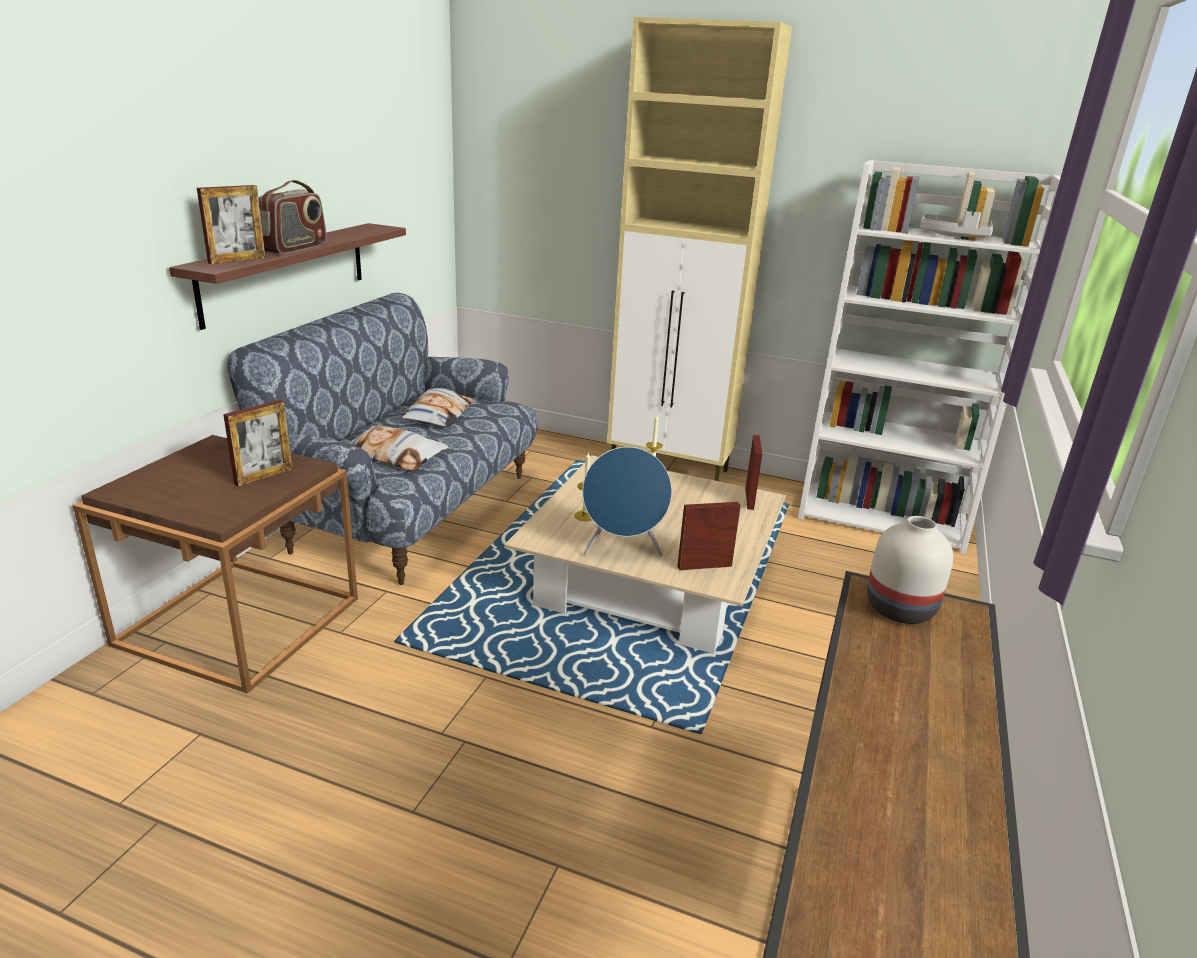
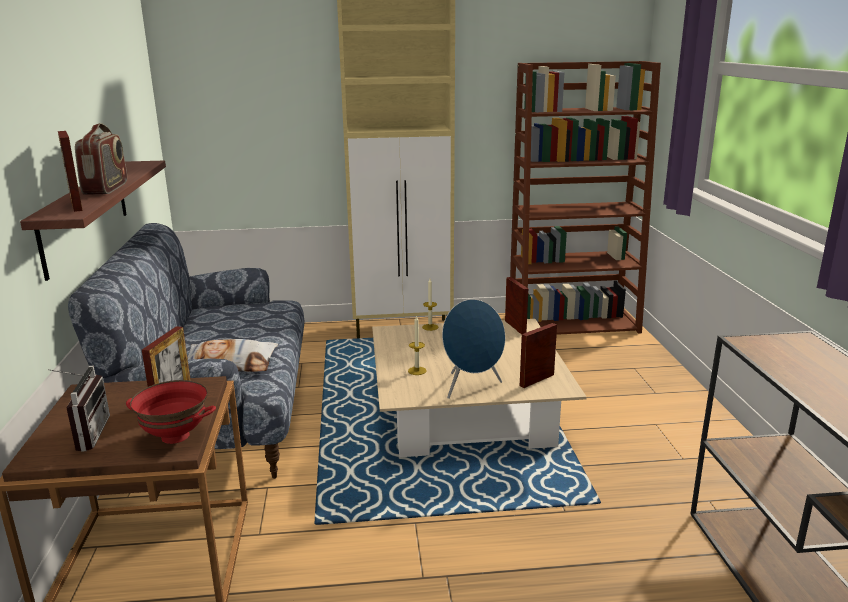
camera: 25 degrees left, 5 degrees down
(170, 482) = (85, 434): none -> radio
(229, 507) = (174, 437): none -> red bowl
(237, 260) = (76, 205): picture frame -> picture frame turned 135 degrees clockwise
(438, 415) = (229, 324): pillow -> none
(883, 517) = (574, 323): white bookcase -> brown bookcase
(898, 608) = (773, 347): white vase -> none
(954, 236) = (590, 109): grey tray -> none

